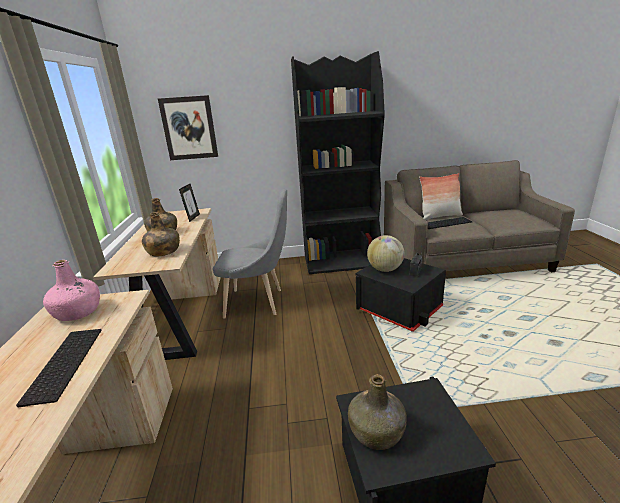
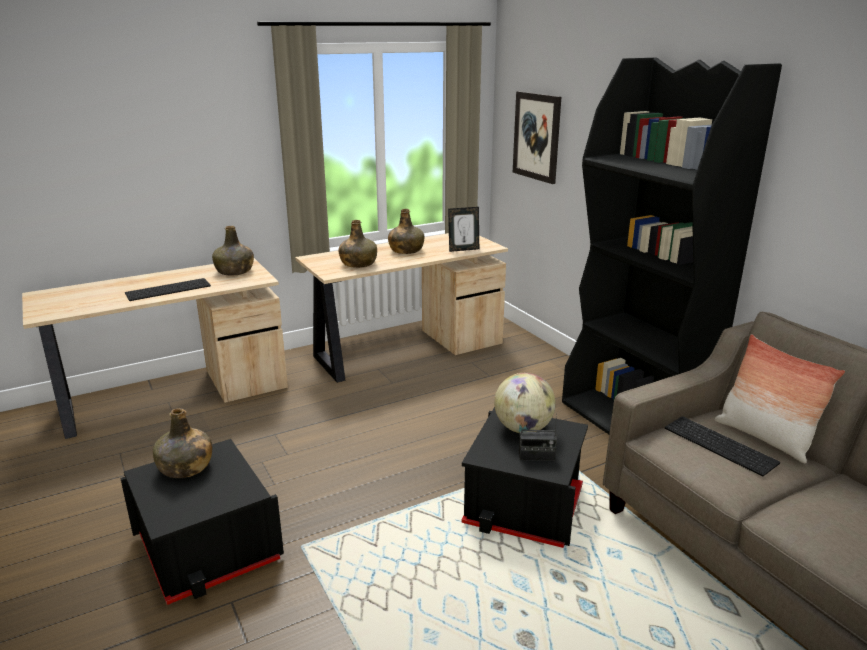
camera: 65 degrees right, 0 degrees up
(78, 312) = (235, 271): pink bottle -> green bottle
(258, 303) = (457, 387): grey chair -> none

